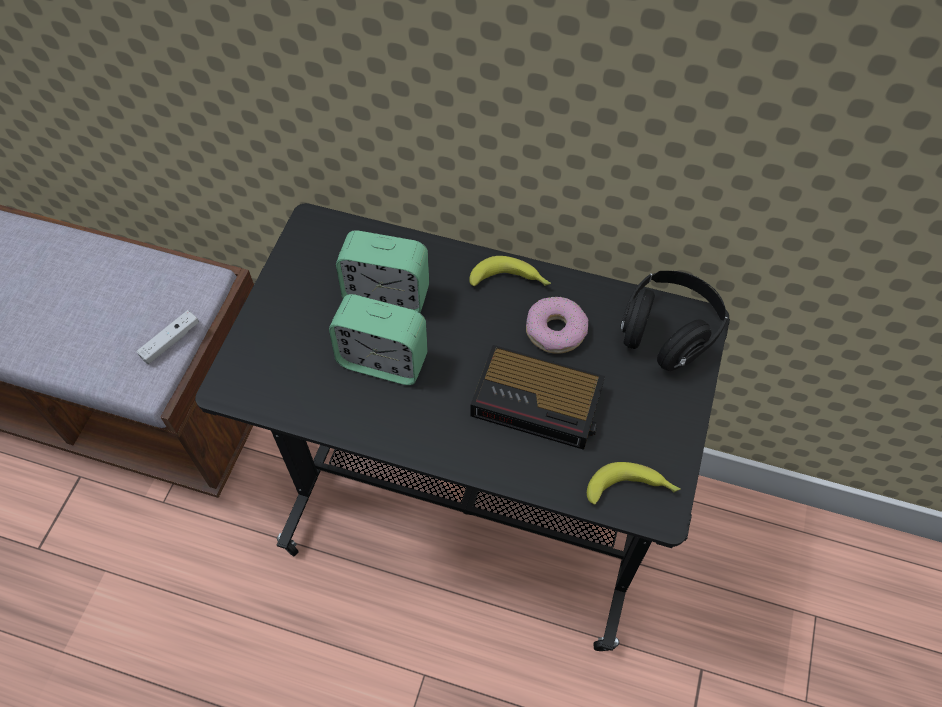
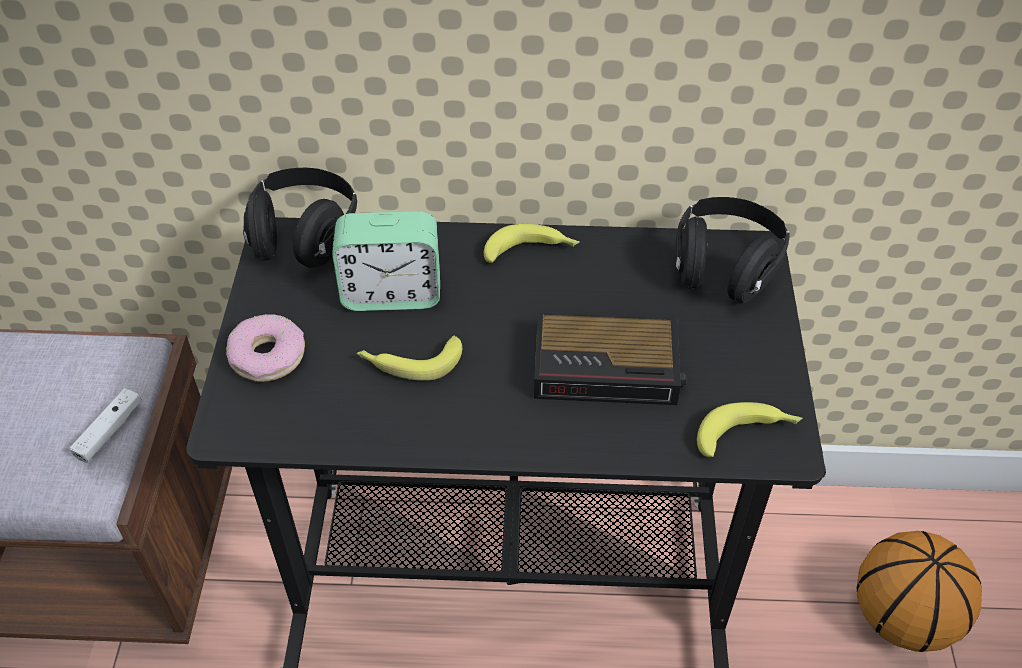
camera: 15 degrees left, 10 degrees down
(333, 228) = (304, 237): none -> black headphones
(383, 360) = (409, 362): alarm clock -> banana
(555, 330) = (600, 290): donut -> donut (268, 356)
(779, 615) = (902, 616): none -> basketball

